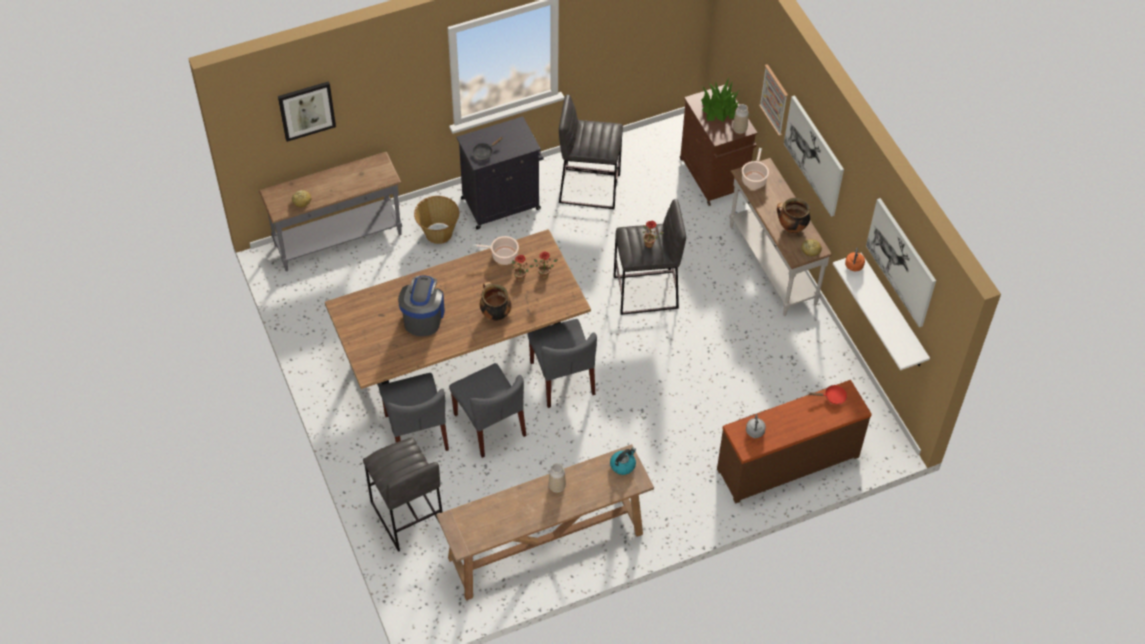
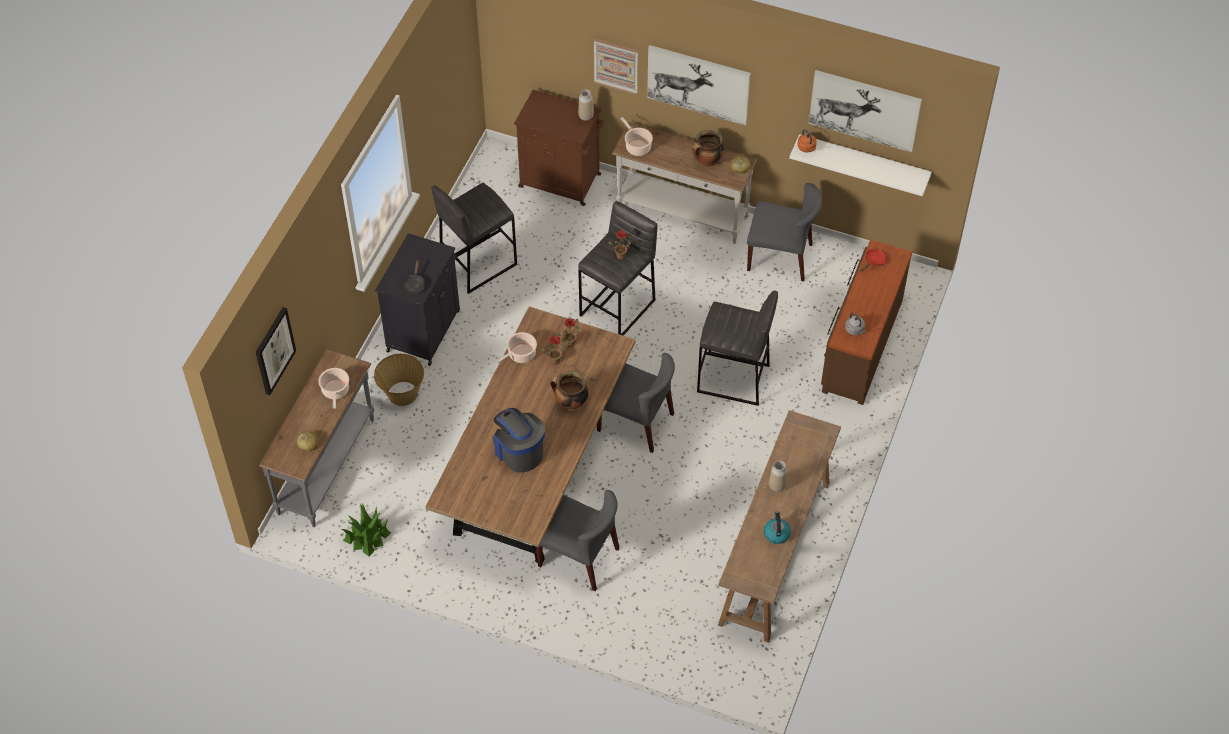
camera: 45 degrees left, 0 degrees up
(357, 182) = (335, 391): none -> cooking pot
(407, 516) = (650, 624): grey stool -> grey stool (733, 379)
(490, 425) = (626, 503): grey chair -> grey chair (780, 257)
(623, 465) = (801, 430): kettle -> kettle (776, 533)
(719, 108) = (551, 111): potted plant -> potted plant (367, 535)

